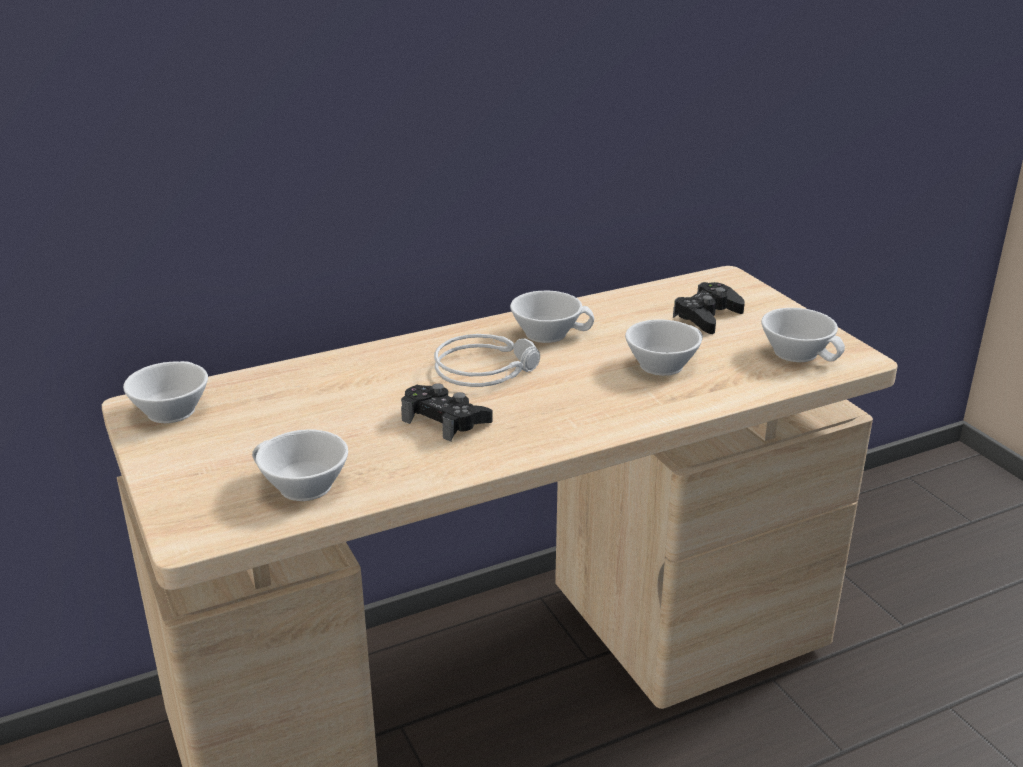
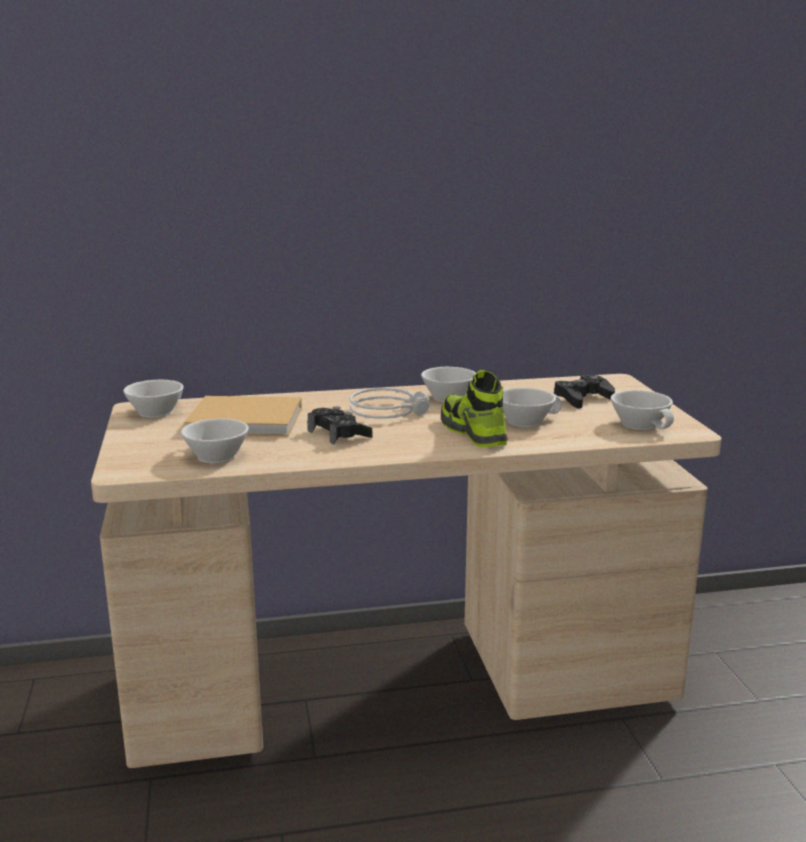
camera: 15 degrees right, 10 degrees down
(312, 411) = (249, 421): none -> beige book
(611, 393) = (473, 432): none -> shoe

